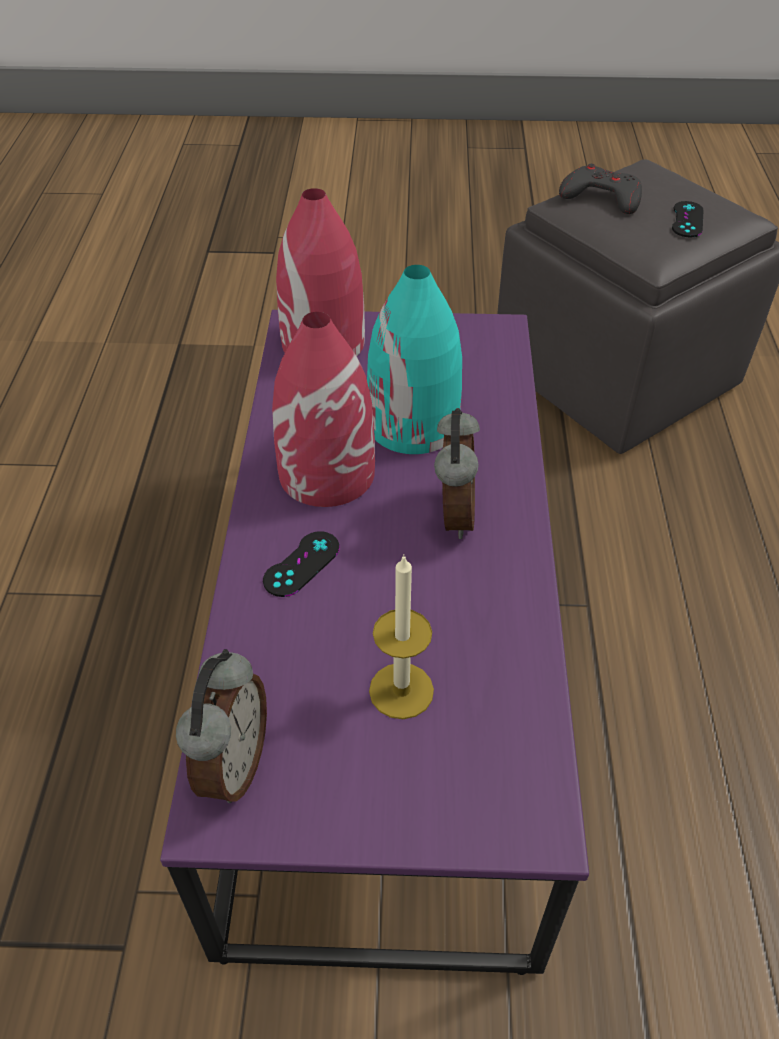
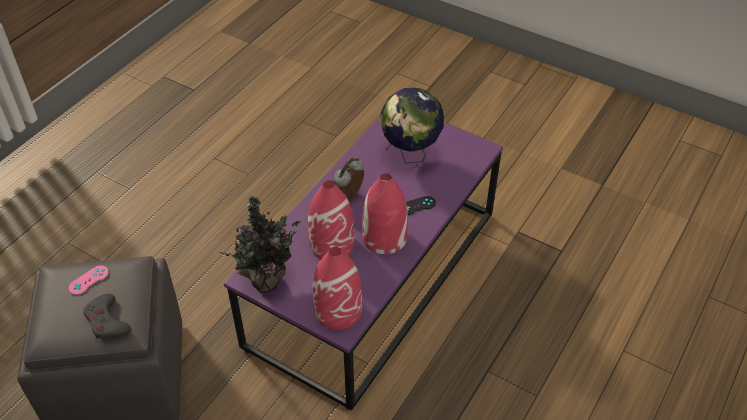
camera: 150 degrees left, 0 degrees up
(232, 764) = (473, 157): alarm clock -> none
(401, 690) = (410, 155): candle -> globe
(413, 425) = (332, 244): turquoise vase -> red vase
(467, 340) = (267, 279): none -> potted plant
(687, 220) = (88, 280): black game controller -> pink game controller

